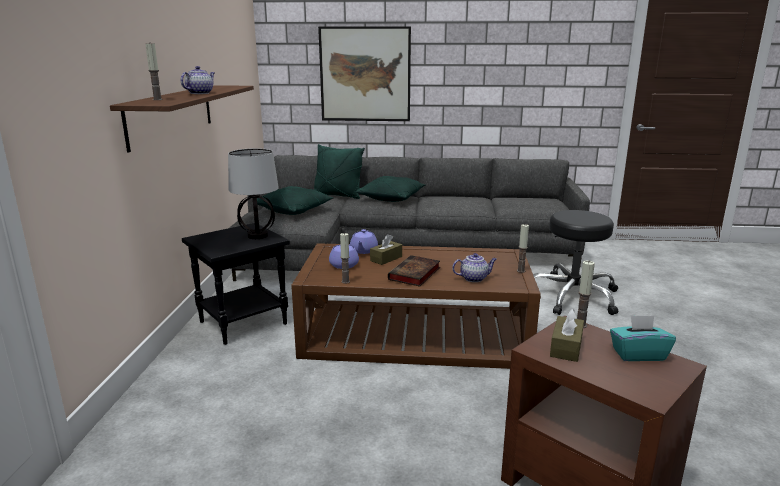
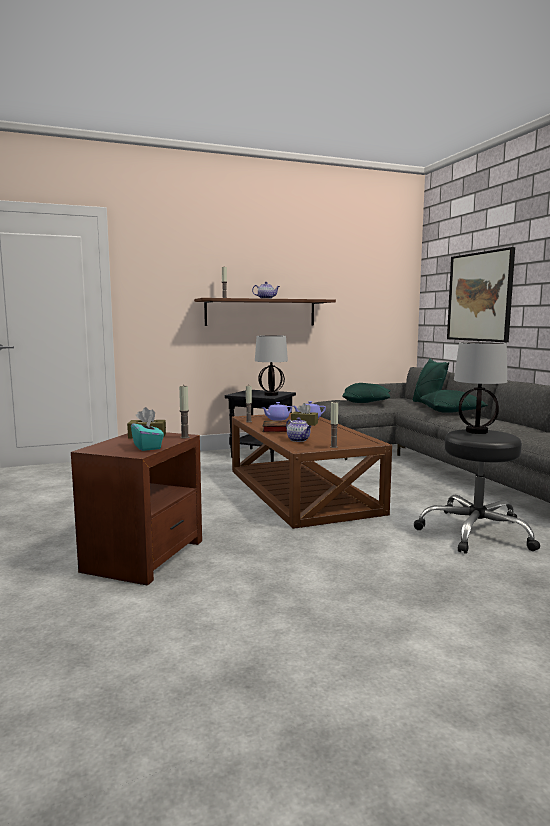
camera: 65 degrees right, 10 degrees down
(568, 215) = (477, 431): none -> table lamp

